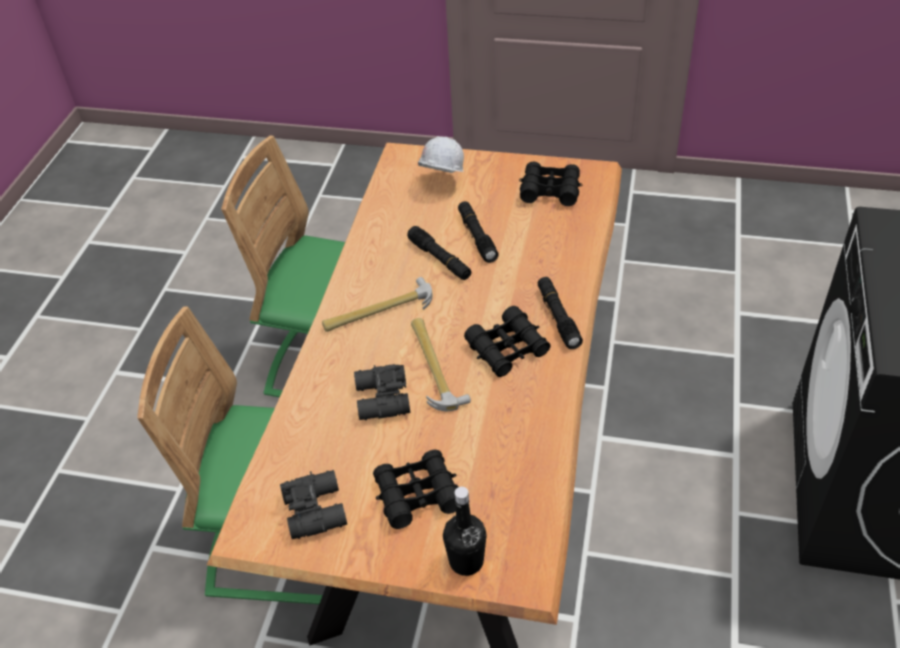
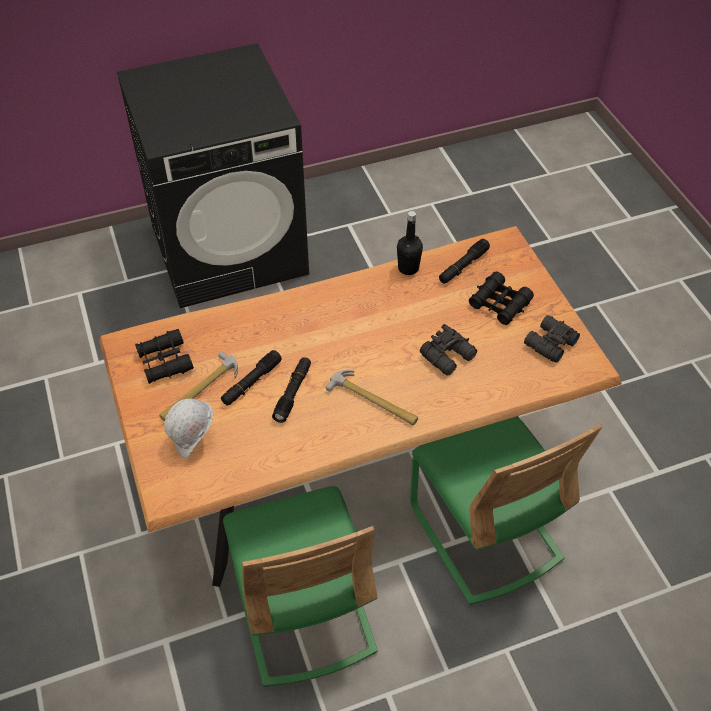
camera: 125 degrees left, 5 degrees up
(434, 366) = (401, 343): hammer -> hammer (199, 390)
(466, 561) = (519, 265): black bottle -> black bottle (408, 268)
(507, 348) = (357, 313): black binoculars -> none
(558, 317) = (309, 300): black flashlight -> black flashlight (463, 266)

